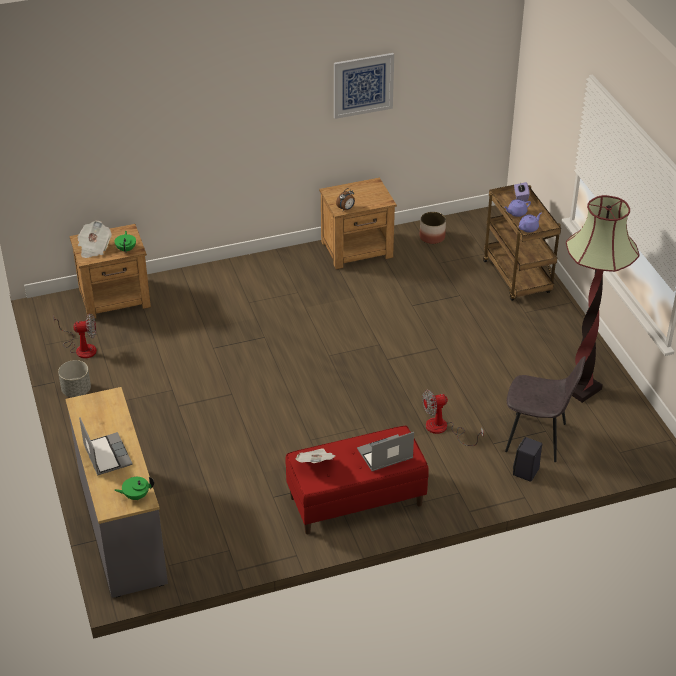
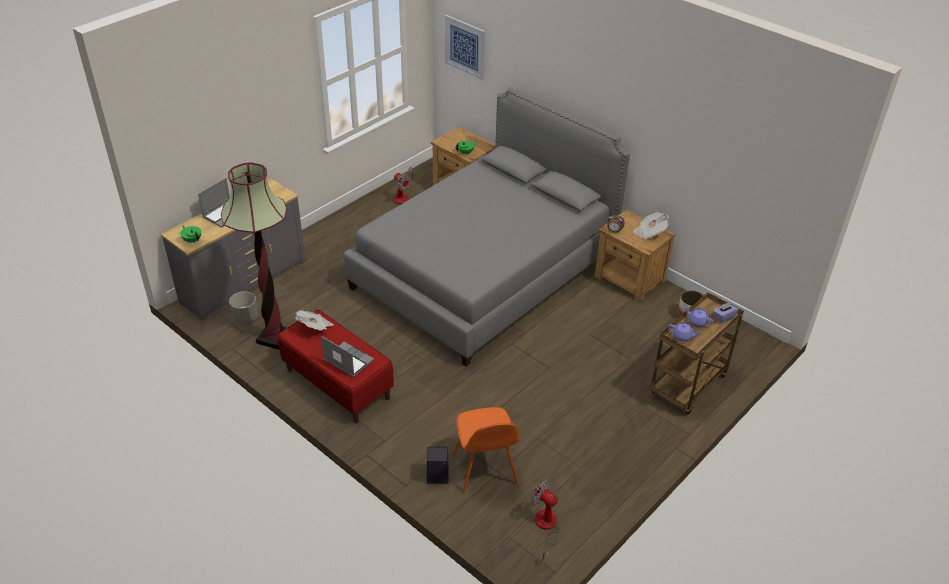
camera: 60 degrees right, 0 degrees up
(76, 390) = (360, 211): grey planter -> grey planter (245, 318)
(94, 248) = (455, 140): newspaper -> newspaper (649, 232)
(266, 336) = (484, 271): none -> grey bed
(363, 85) = (679, 139): picture -> picture (465, 47)
(443, 429) = (453, 406): fan -> fan (545, 527)
(538, 438) = (485, 470): grey chair -> orange chair
(580, 388) = (574, 479): floor lamp -> floor lamp (274, 338)

